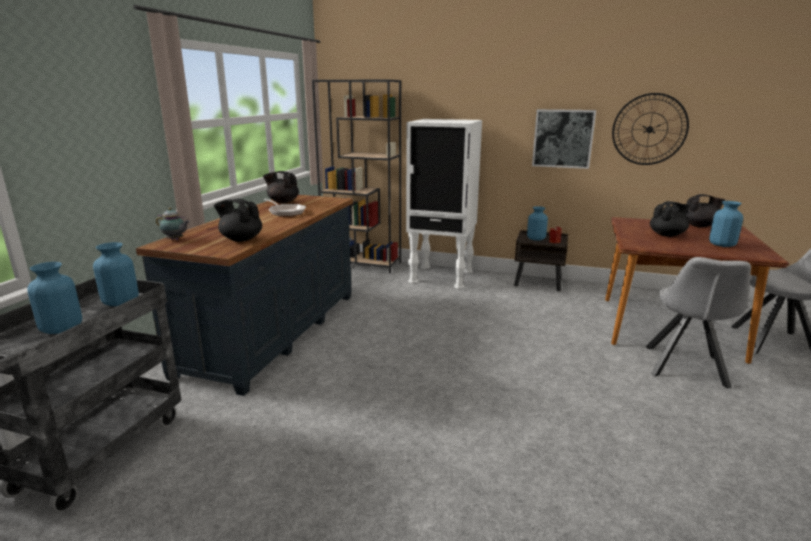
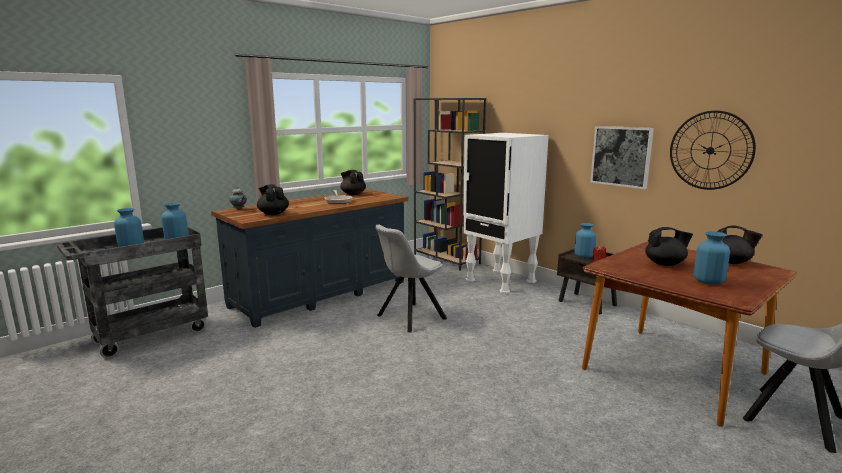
camera: 30 degrees right, 5 degrees down
(685, 367) = (632, 408): grey chair -> grey chair (410, 317)

